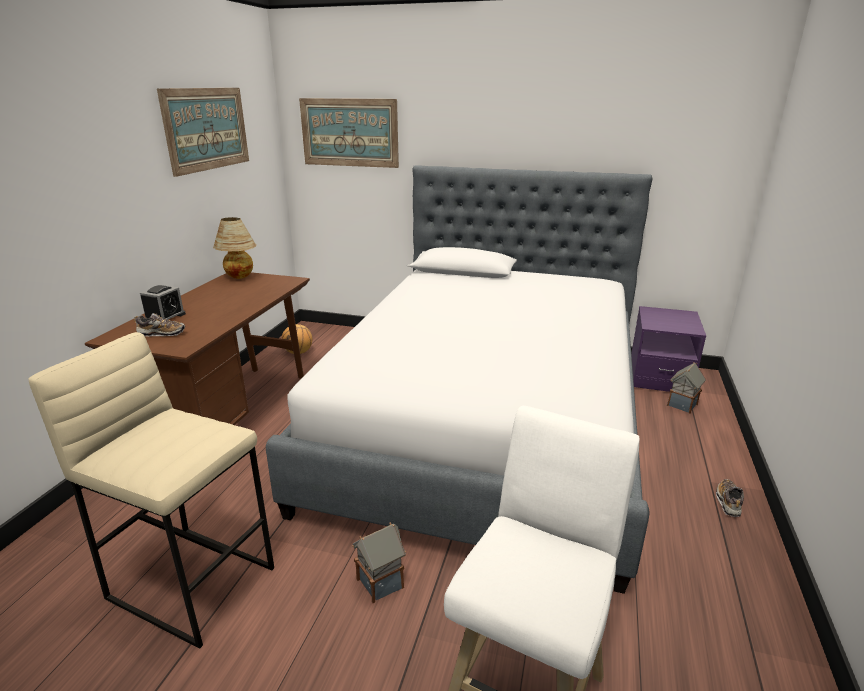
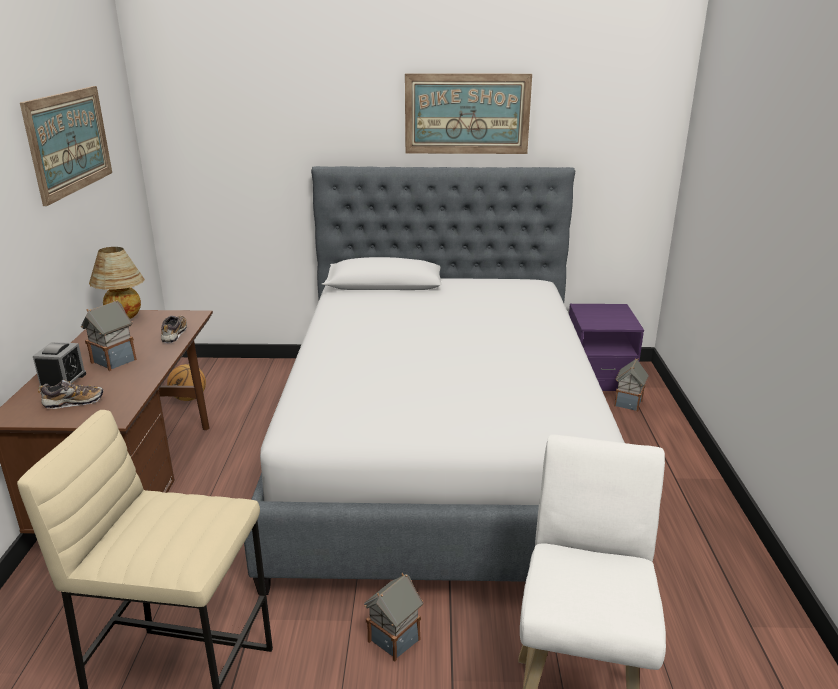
camera: 15 degrees left, 0 degrees up
(212, 307) = (114, 360): none -> toy house
(349, 132) = (228, 130): picture -> picture (467, 114)
(728, 502) = (696, 495): shoe -> shoe (174, 335)

